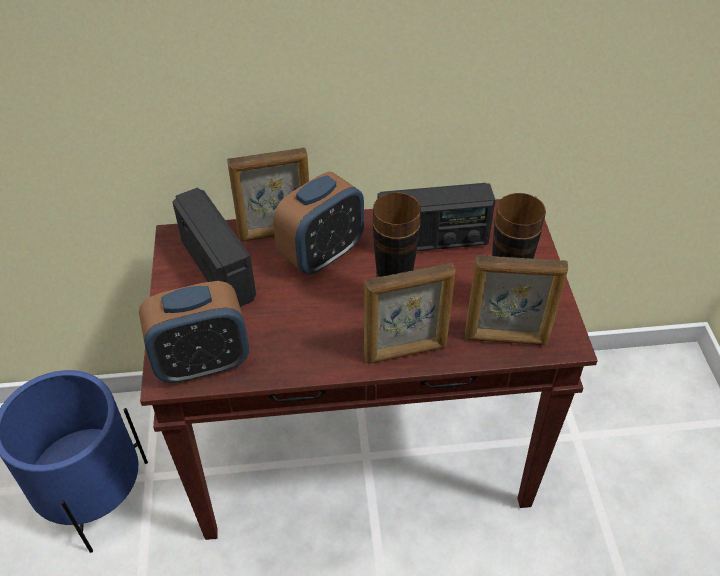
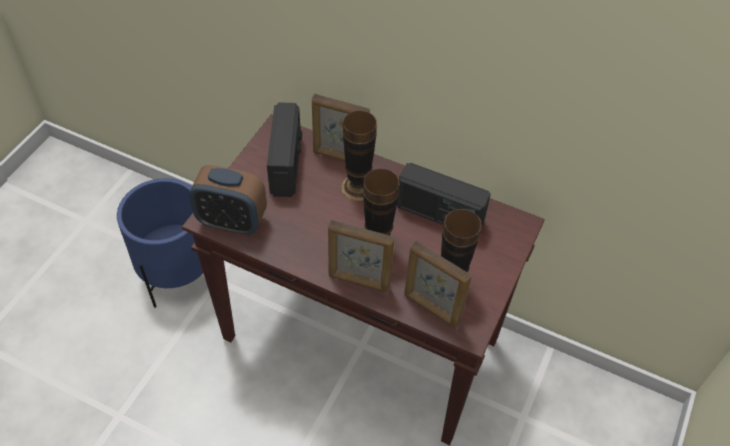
camera: 30 degrees right, 5 degrees up
(322, 254) = (358, 187): alarm clock -> vase

